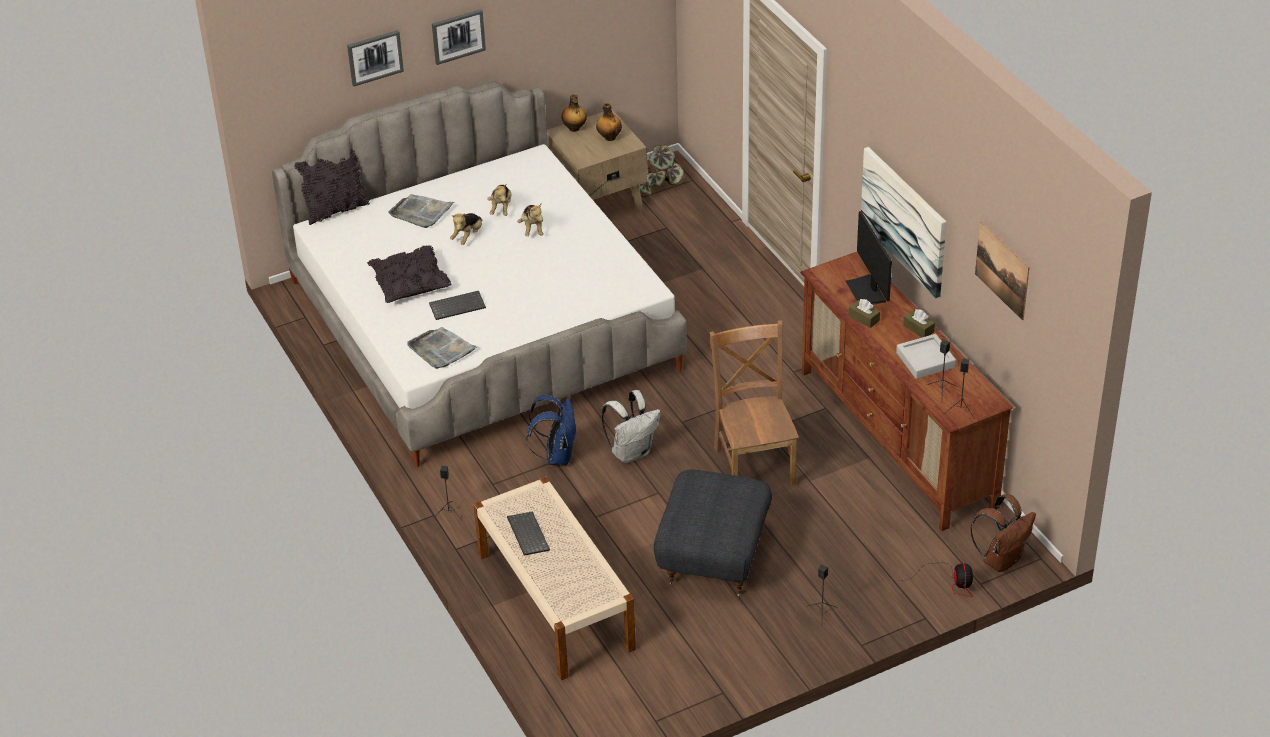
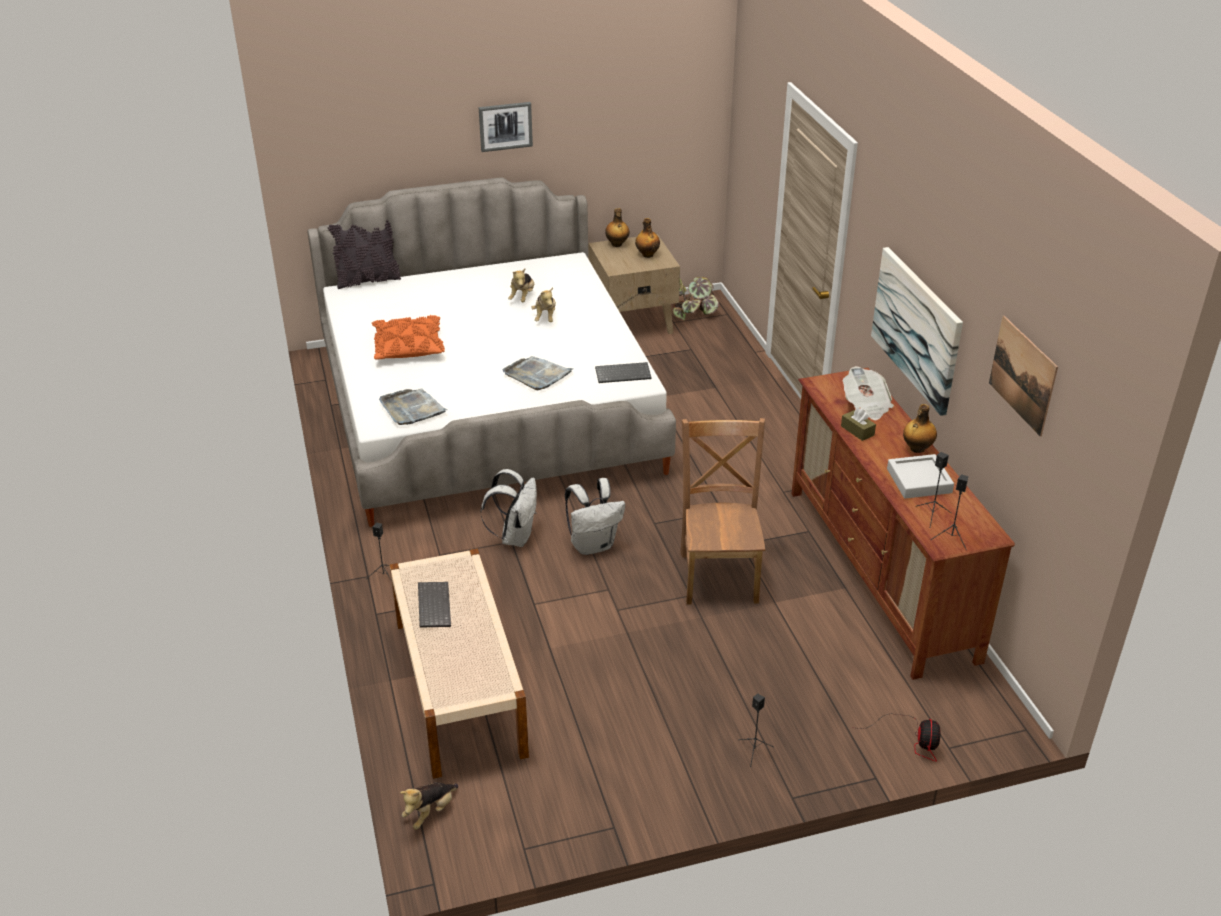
camera: 10 degrees right, 5 degrees down
(375, 57) = (418, 132): picture -> none
(410, 282) = (408, 347): black pillow -> orange pillow
(421, 212) = (445, 291): grey tray -> grey tray (537, 375)
(458, 306) = (446, 372): keyboard -> keyboard (623, 373)
(468, 236) = (481, 316): plush toy -> plush toy (430, 812)
(557, 455) = (515, 536): blue backpack -> white backpack
(712, 556) = (647, 665): grey ottoman -> none
(866, 291) = (866, 405): monitor -> newspaper
(918, 329) = (917, 448): brown tissue box -> bottle
(1001, 559) = (978, 723): brown backpack -> none

